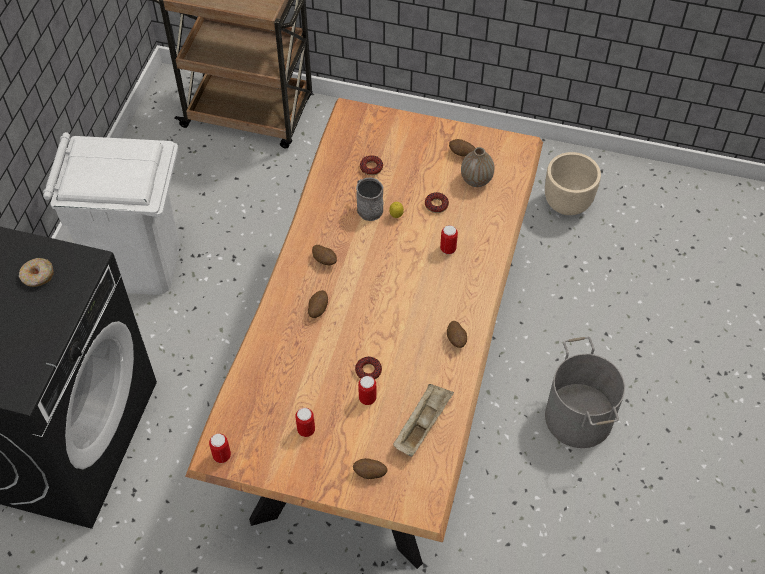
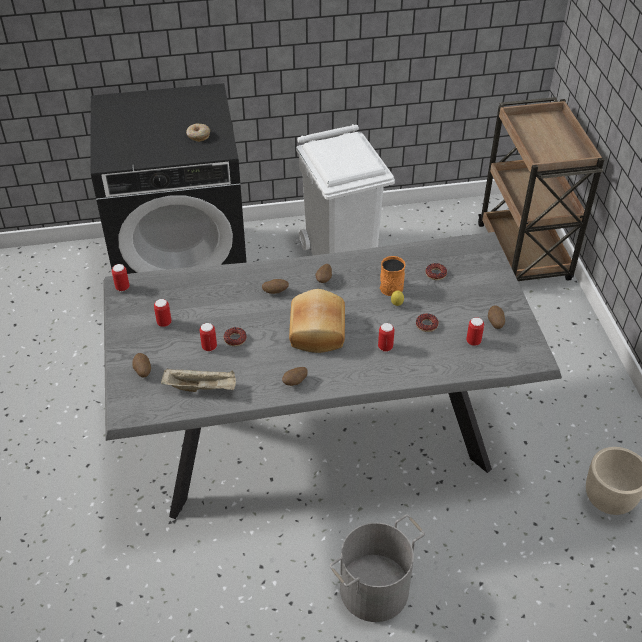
camera: 65 degrees right, 10 degrees down
(367, 207) = (393, 285): grey mug -> orange mug
(382, 388) = (321, 433): brown dining table -> grey dining table
(395, 296) = (315, 331): none -> bread
(476, 180) = (473, 341): vase -> can

